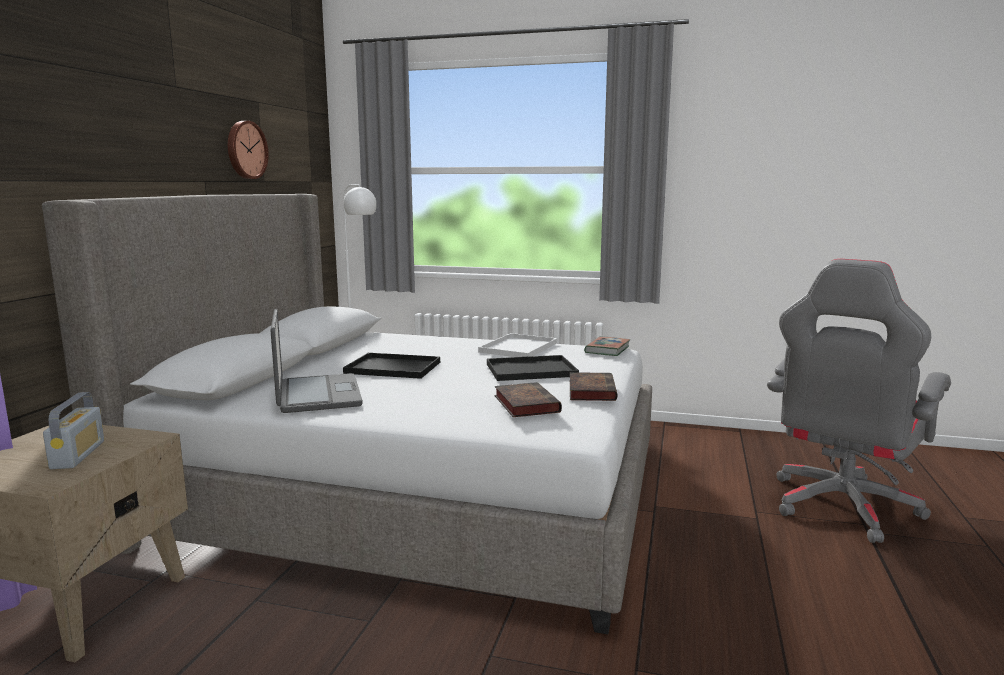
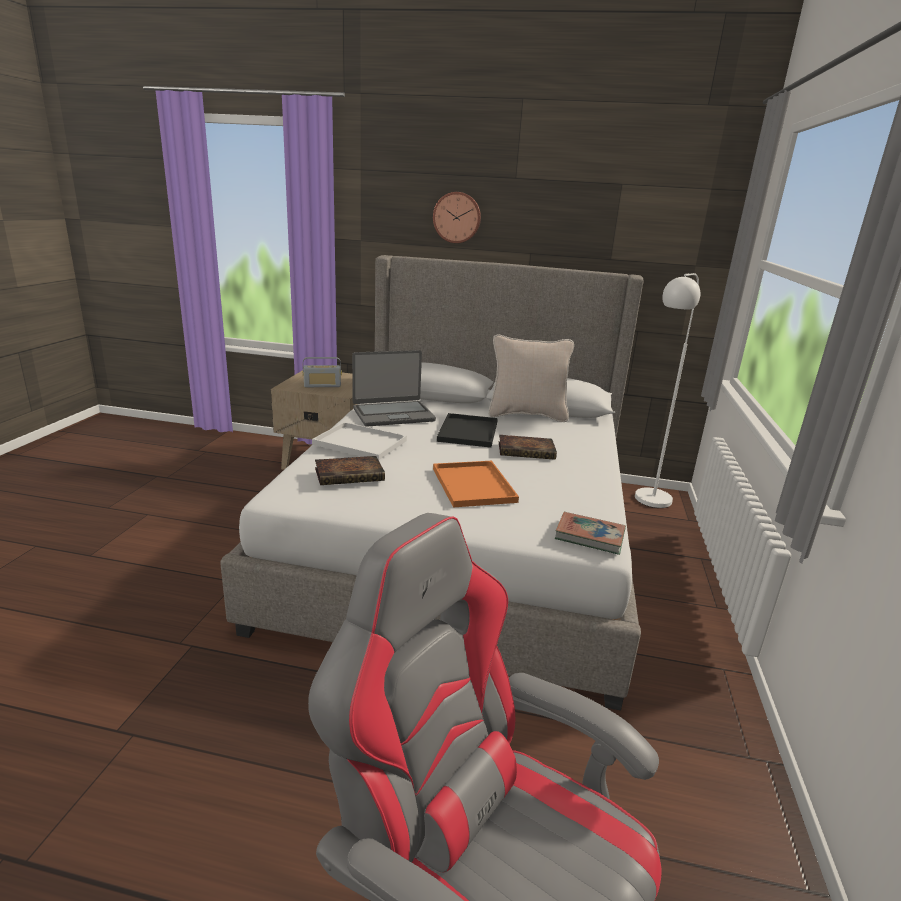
camera: 85 degrees right, 10 degrees up
(245, 150) = (586, 229): wall clock -> wall clock (457, 217)
(342, 350) = (527, 415): none -> beige pillow
(518, 348) = (570, 483): white tray -> white tray (358, 442)
(532, 369) = (475, 486): black tray -> orange tray
(591, 390) = (399, 509): book -> book (527, 451)

